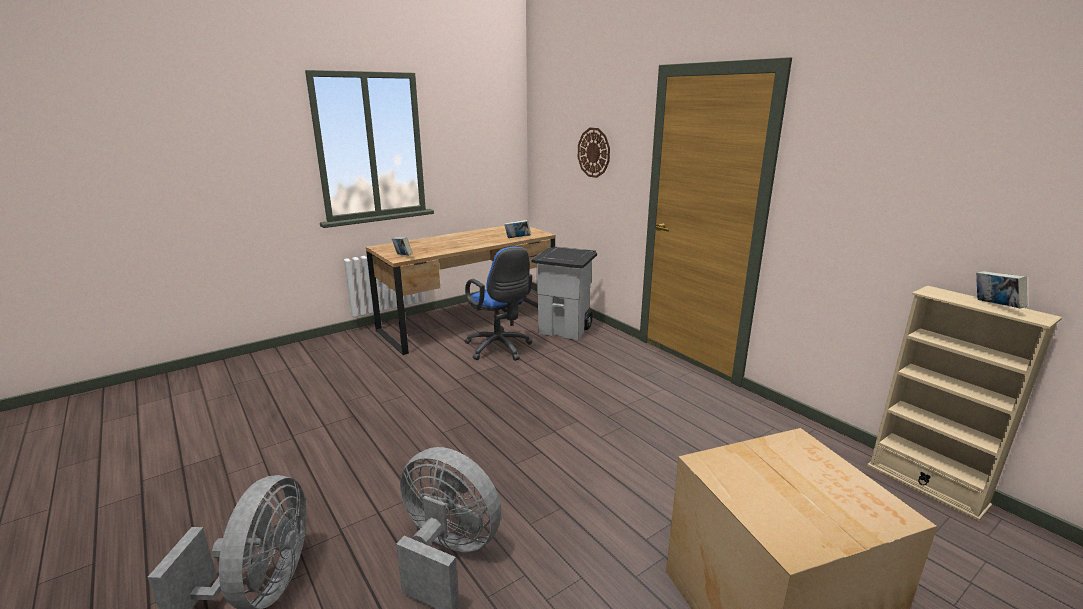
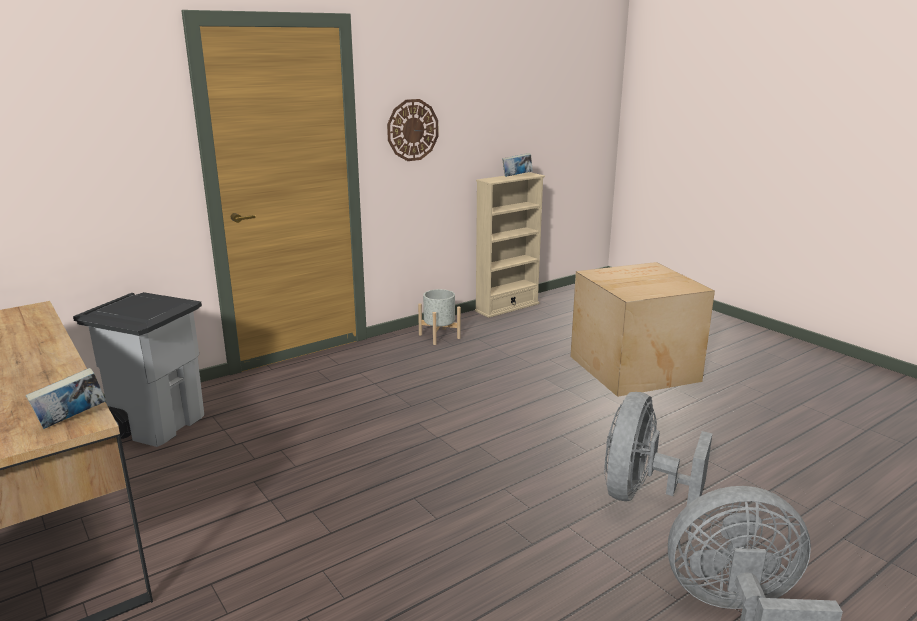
camera: 90 degrees left, 0 degrees up
(500, 349) = (194, 482): blue office chair -> none
(517, 238) = (44, 325): book -> none
(594, 152) = (66, 146): wall clock -> wall clock (412, 130)
(775, 428) = (439, 336): none -> grey planter

